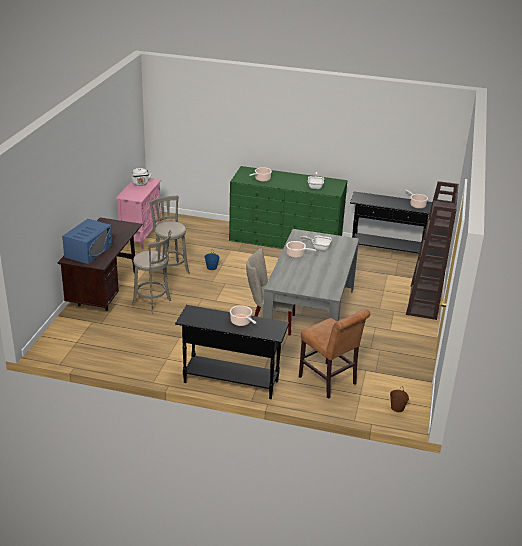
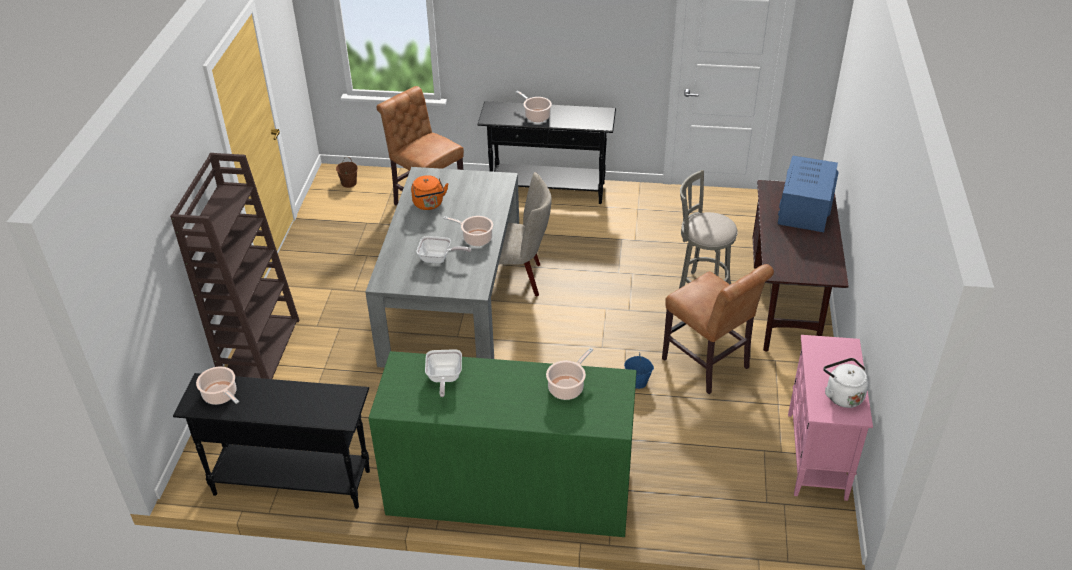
camera: 175 degrees right, 10 degrees up
(170, 269) = (708, 366): grey stool -> brown chair
(325, 275) = (429, 204): none -> orange kettle

